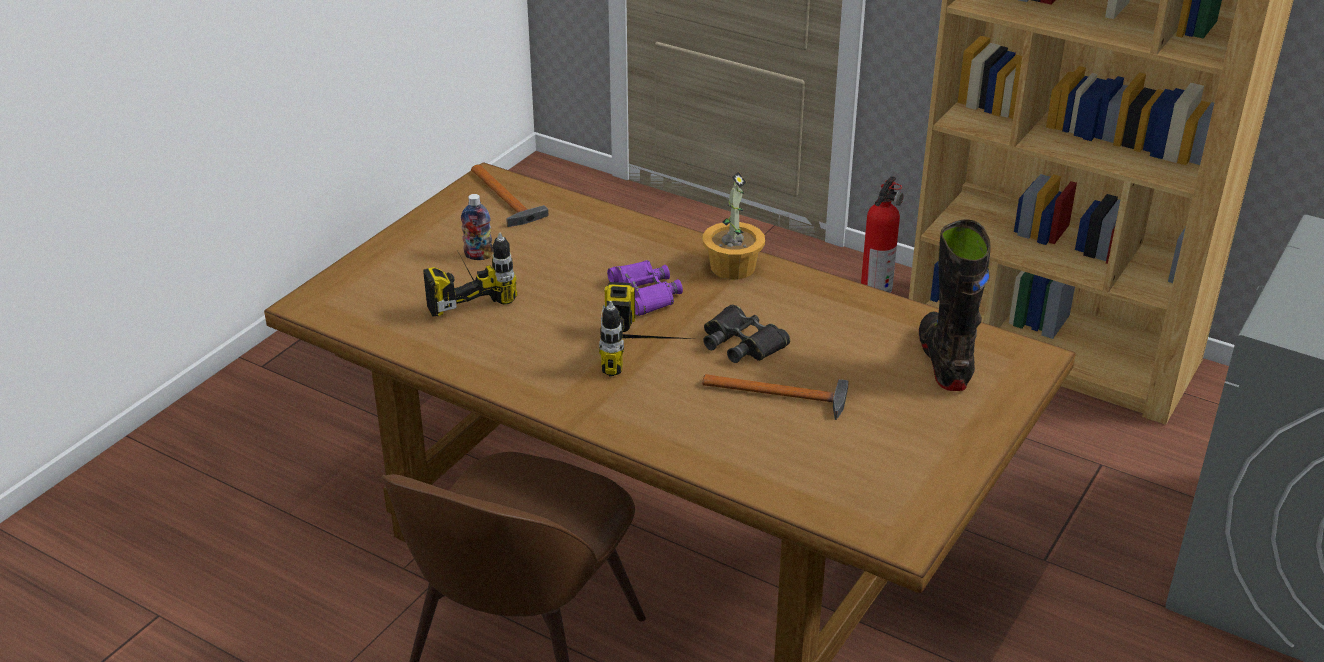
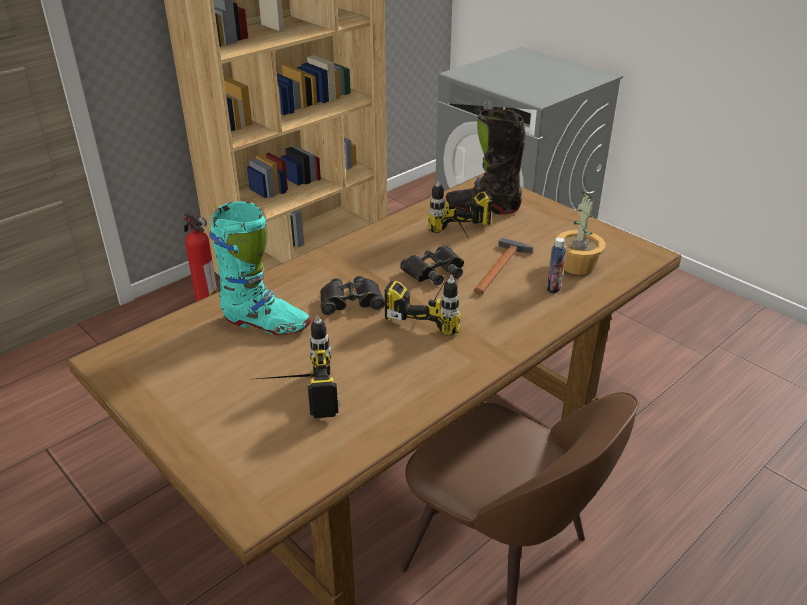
camera: 75 degrees left, 0 degrees up
(478, 256) = (239, 380): bottle -> bottle (553, 288)
(505, 199) = (151, 353): hammer -> none
(578, 249) = (265, 324): none -> turquoise boot
(645, 293) = (351, 301): purple binoculars -> black binoculars
(732, 267) = (337, 259): potted plant -> potted plant (576, 265)
(841, 355) = (464, 239): none -> power drill

